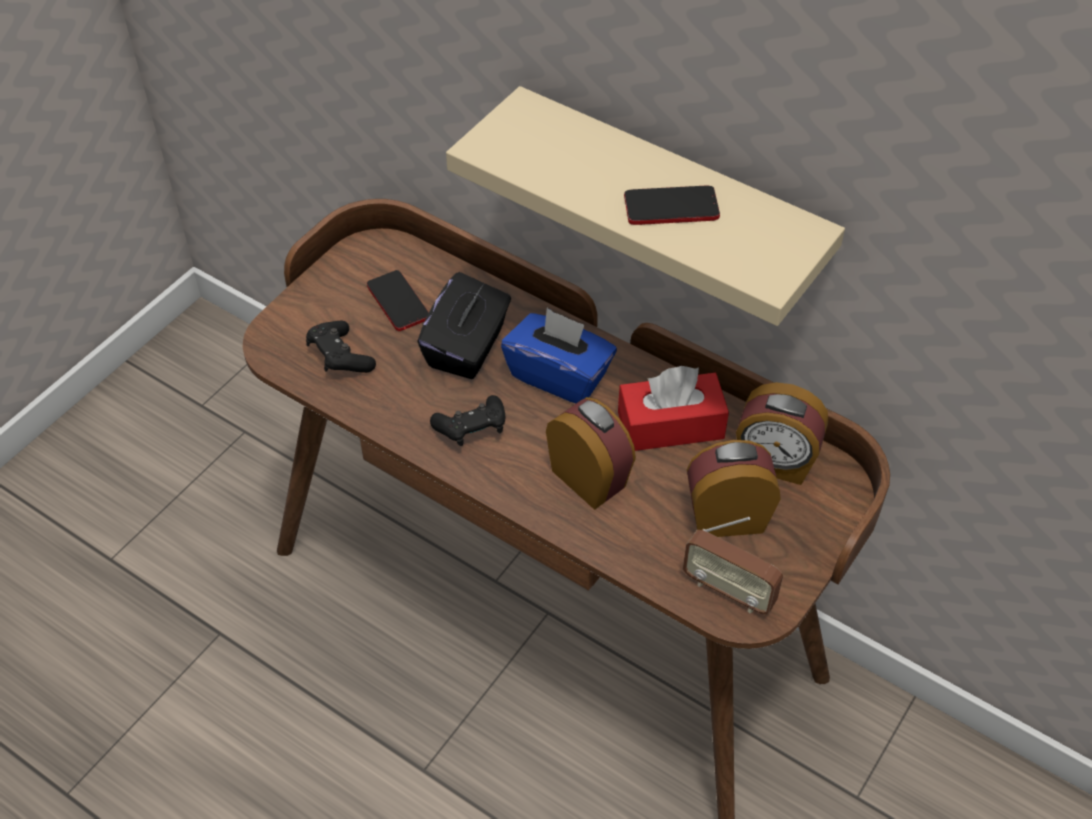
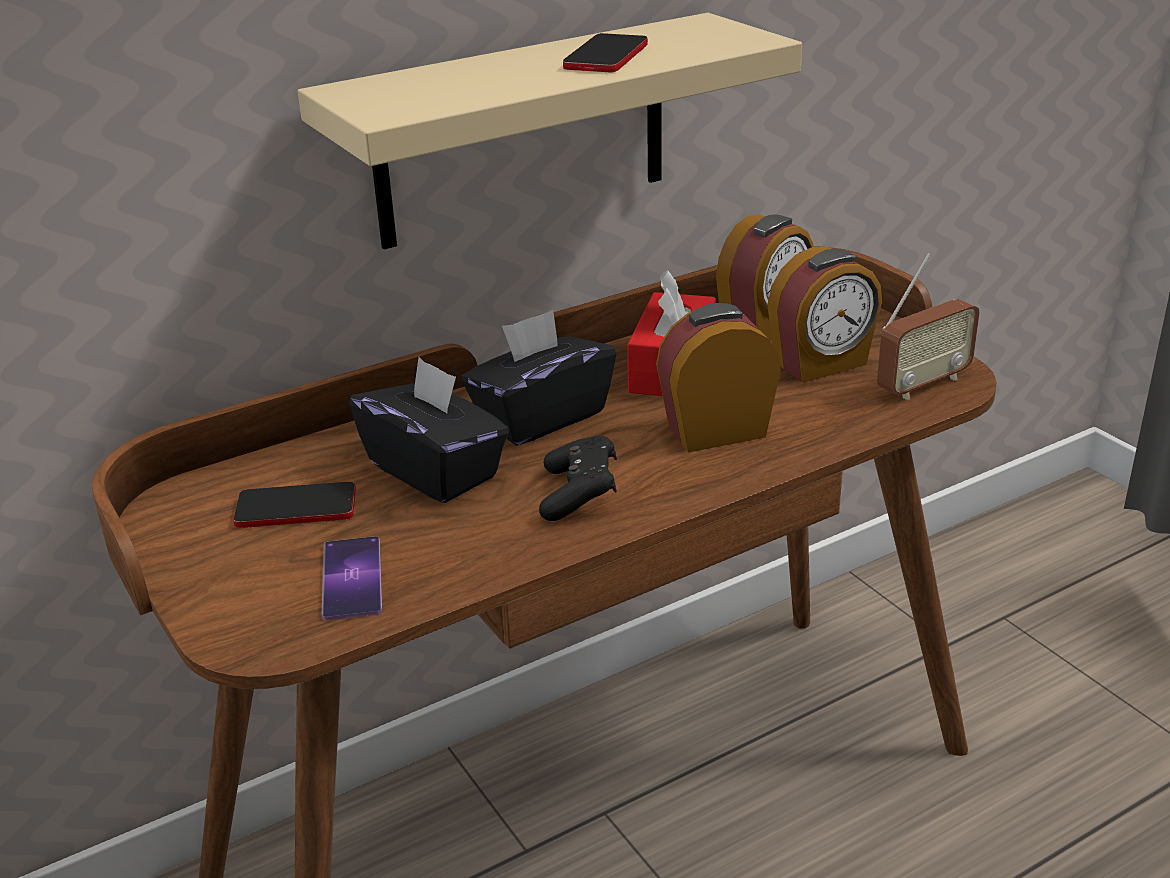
camera: 65 degrees left, 20 degrees down
(340, 358) = (352, 578): black game controller -> phone
(559, 375) = (540, 417): blue tissue box -> black tissue box
(727, 516) = (821, 364): alarm clock -> alarm clock turned 135 degrees counterclockwise

